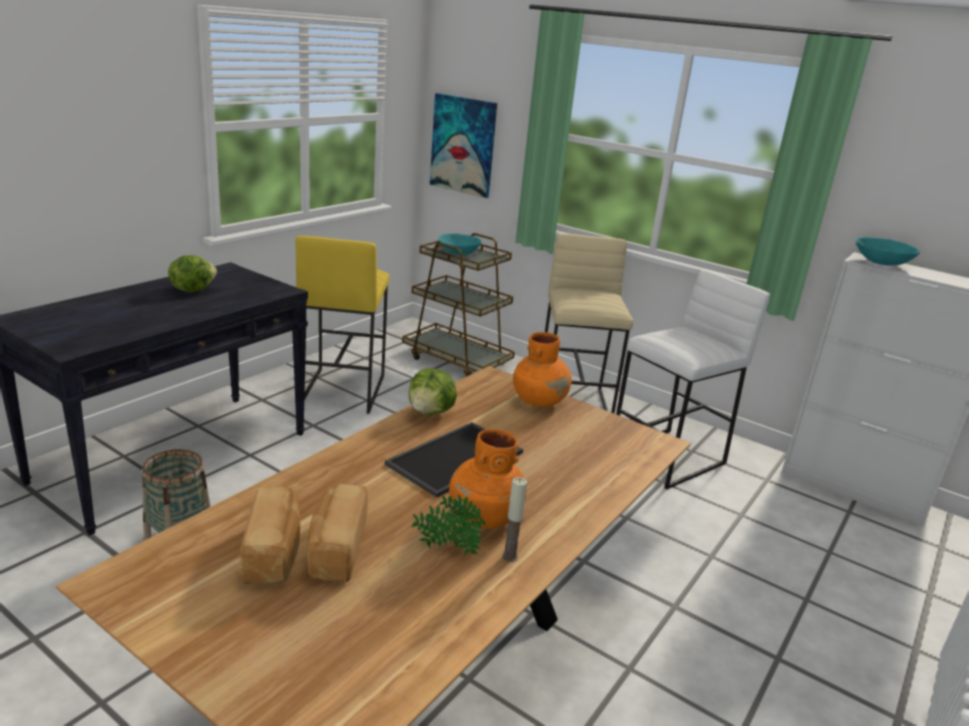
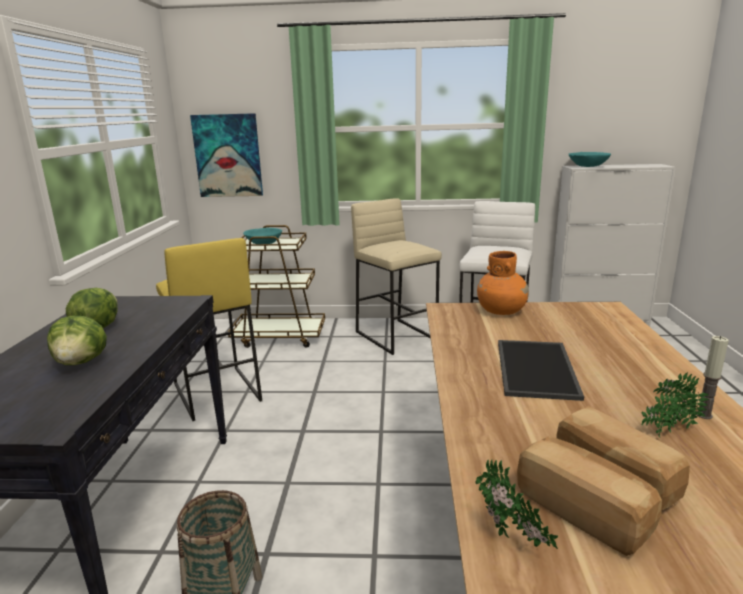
camera: 30 degrees left, 5 degrees down
(203, 539) = (511, 540): none -> potted plant
(431, 412) = (456, 346): lettuce -> lettuce (82, 362)
(484, 517) = (635, 398): orange vase -> none

